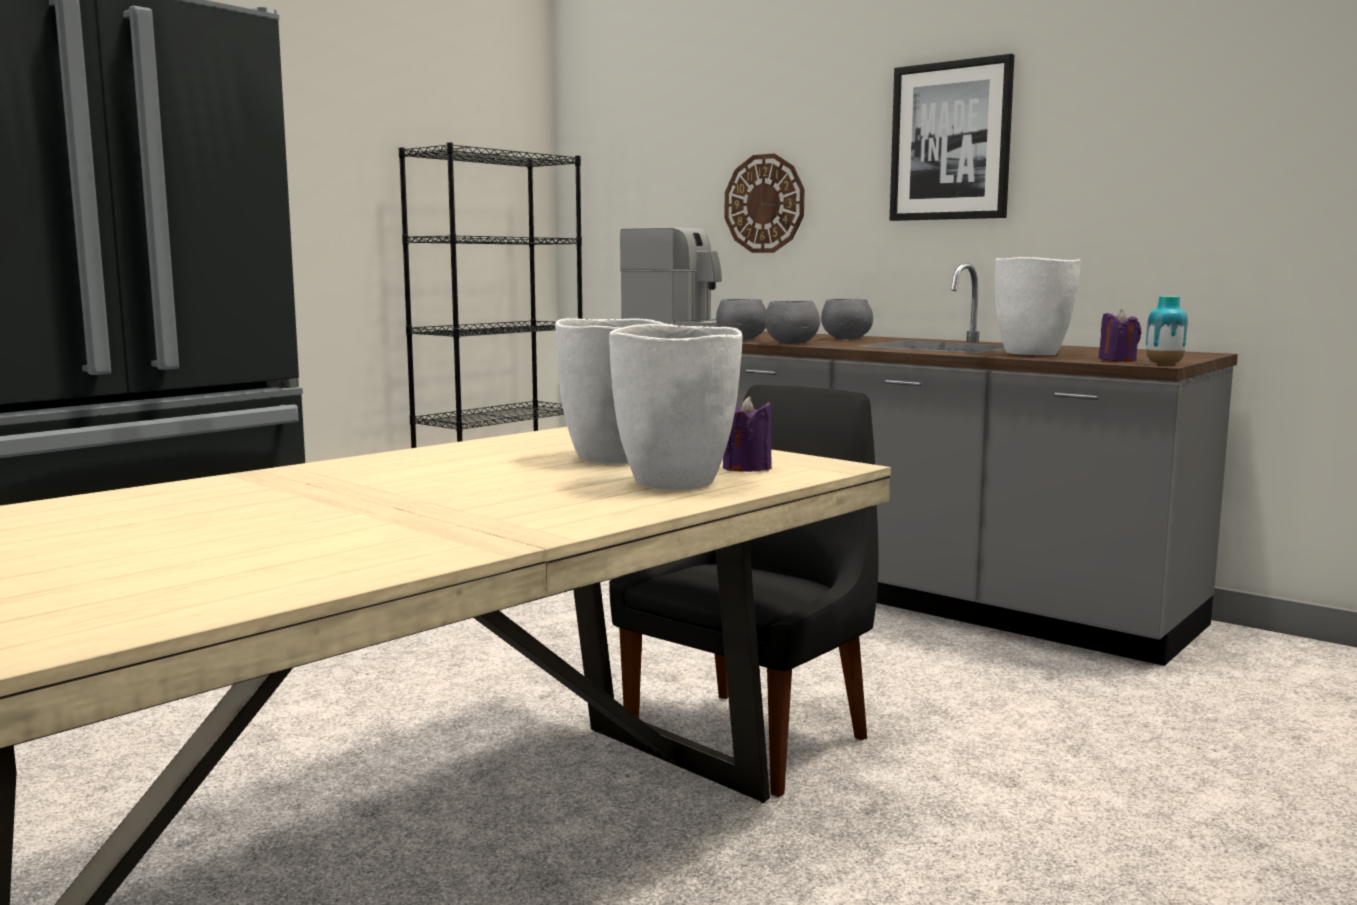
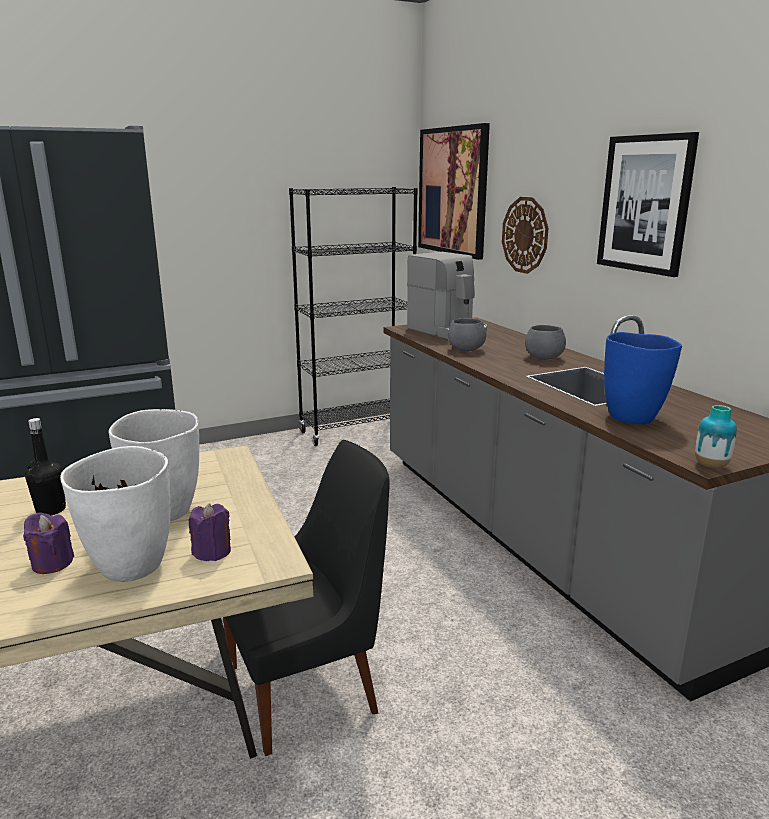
camera: 25 degrees right, 10 degrees up
(449, 470) = (51, 510): none -> black bottle
(625, 163) = (452, 191): none -> picture
(792, 343) = (486, 363): grey bowl -> none
(1031, 354) = (632, 417): white vase -> blue vase
(1117, 360) = (685, 446): purple candle -> purple candle (52, 563)

